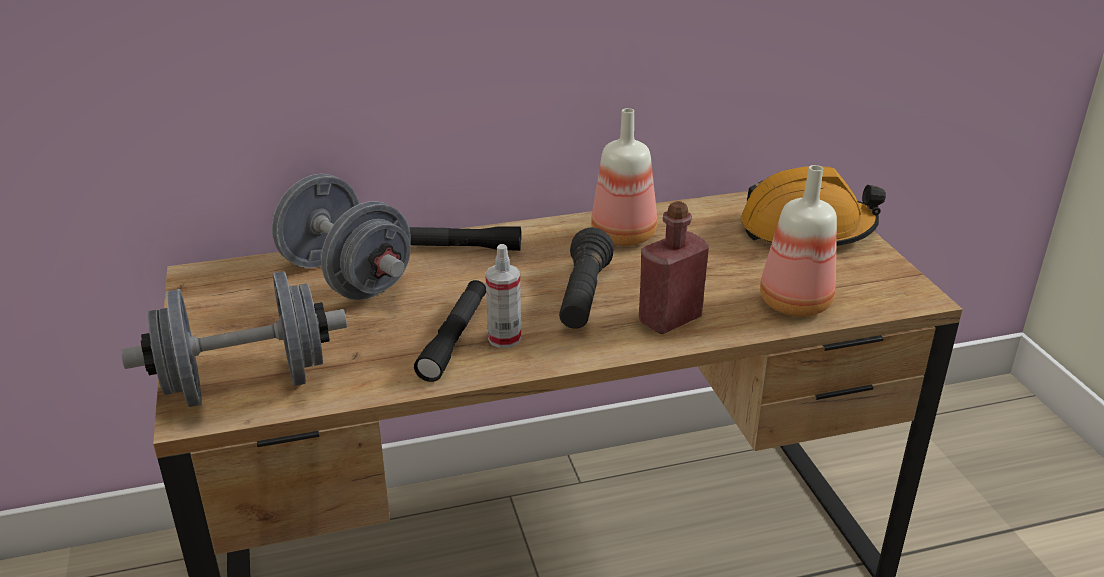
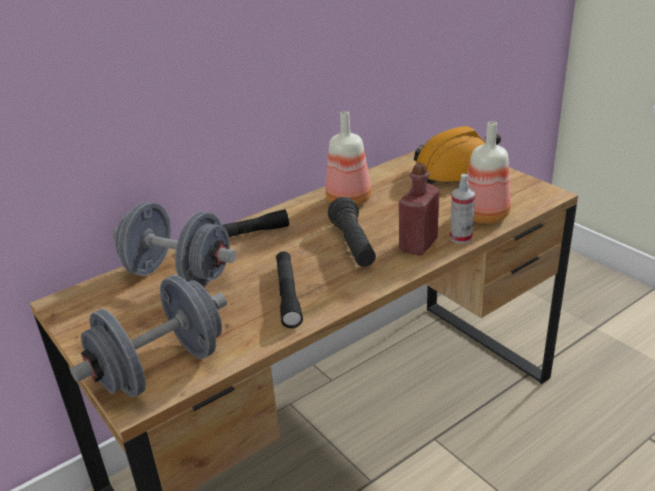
camera: 20 degrees left, 0 degrees up
(504, 338) = (322, 286): spray bottle -> spray bottle (461, 238)

